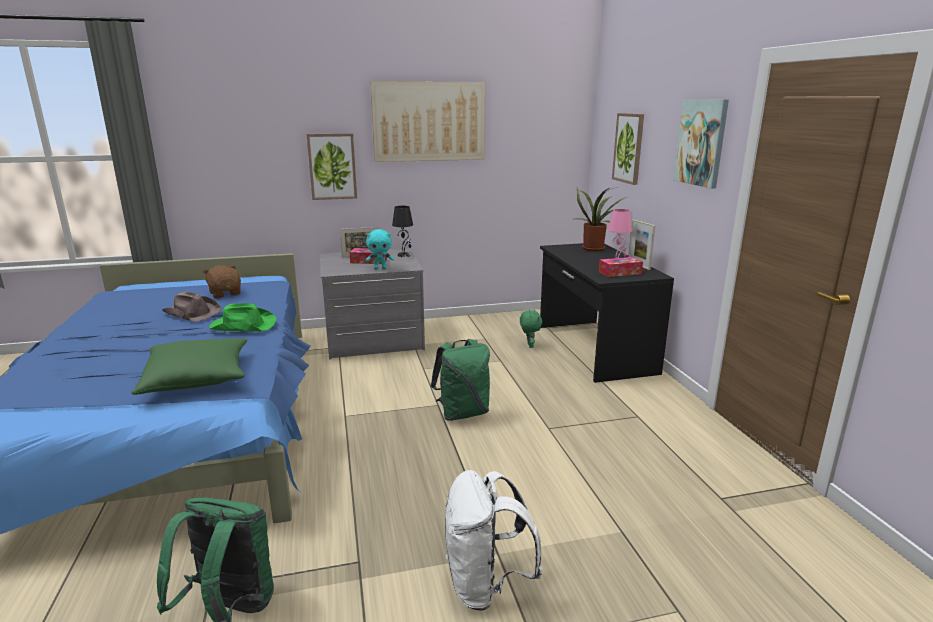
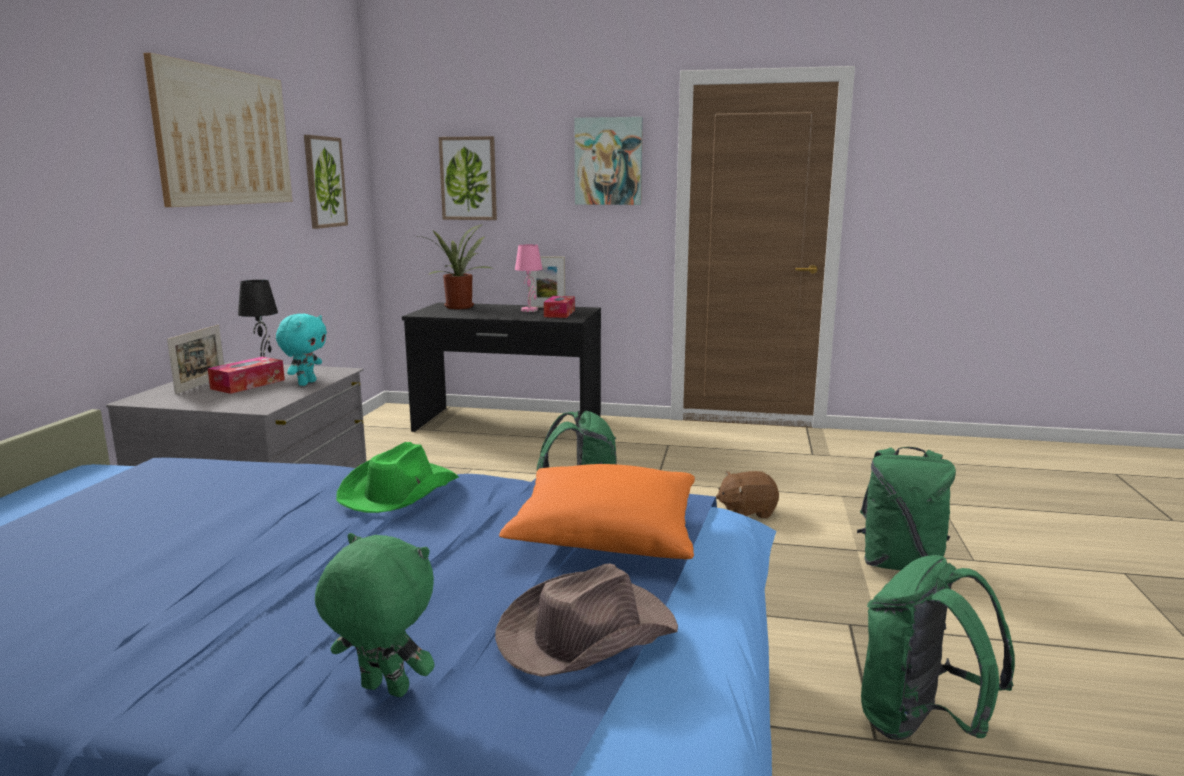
camera: 65 degrees left, 5 degrees down
(192, 313) = (227, 533): brown hat -> brown hat (585, 634)
(197, 378) = (605, 536): green pillow -> orange pillow
(225, 293) = (140, 503): brown plush toy -> brown plush toy (747, 512)
(332, 166) = (102, 218): picture -> picture (324, 182)
(486, 584) = (900, 564): white backpack -> green backpack
(529, 345) = (454, 447): green plush toy -> green plush toy (382, 691)

